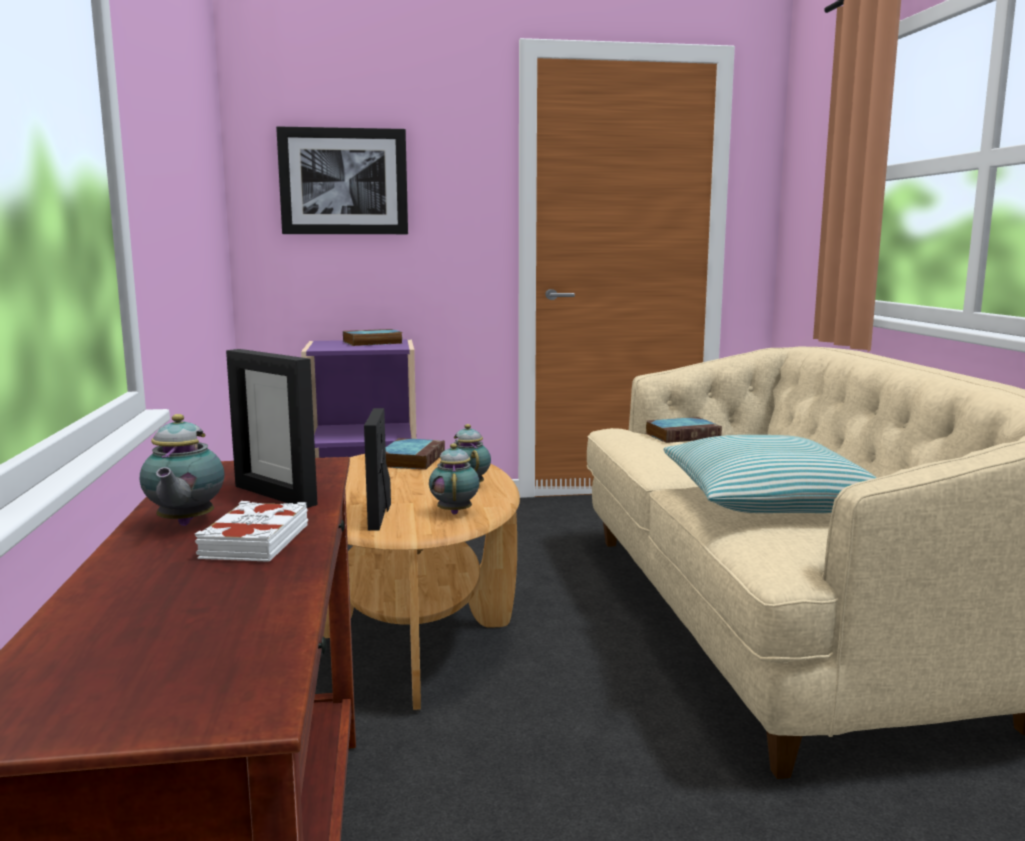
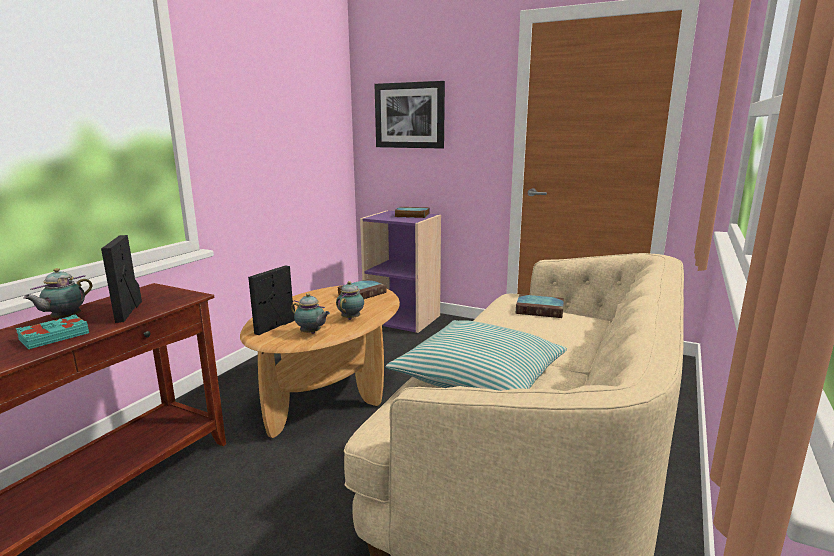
camera: 35 degrees right, 5 degrees up
(253, 542) = (54, 336): white book -> turquoise book
(455, 511) = (311, 333): teapot -> teapot turned 90 degrees clockwise

